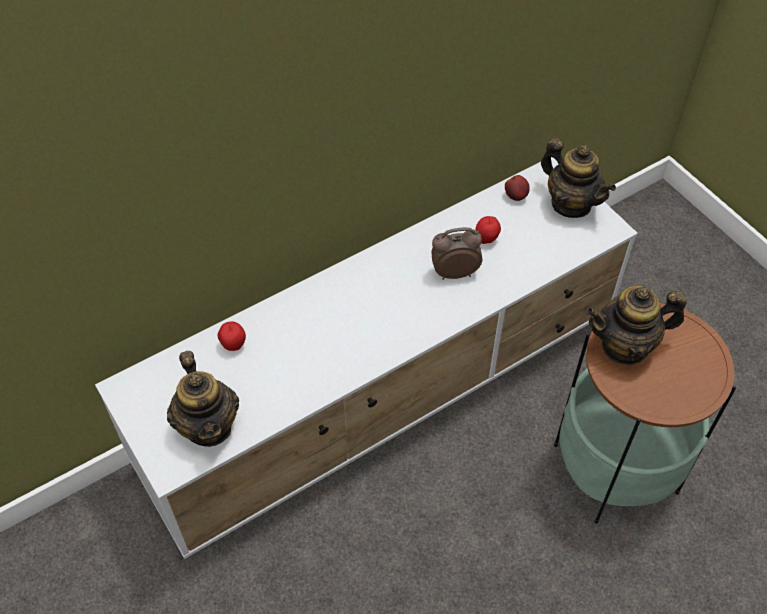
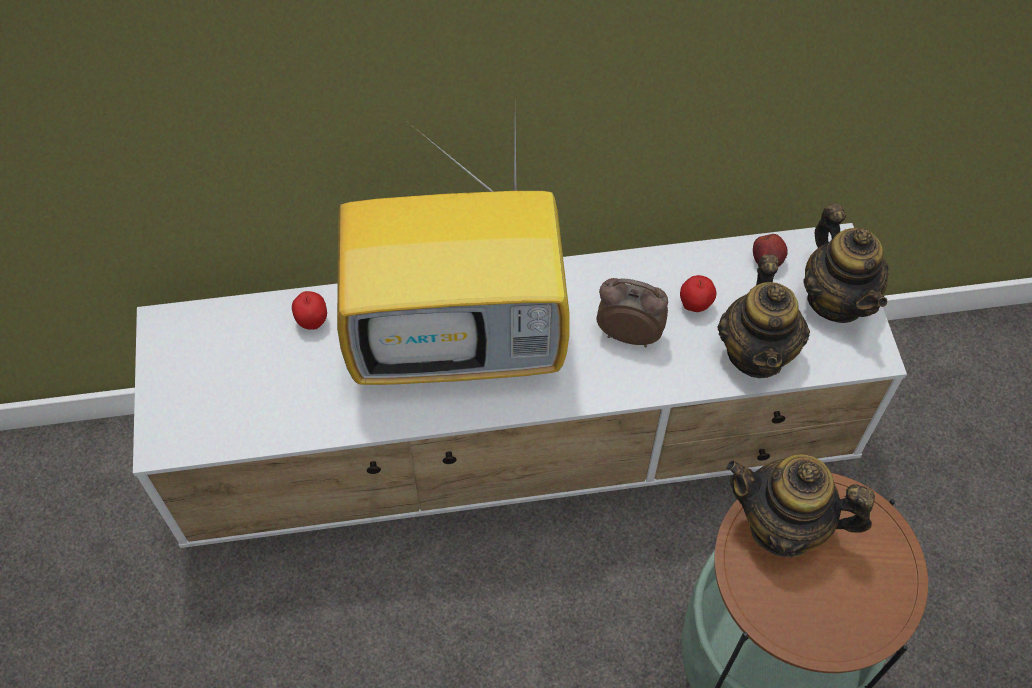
camera: 25 degrees right, 5 degrees up
(209, 426) = (232, 410): teapot -> teapot (756, 352)
(345, 316) = (461, 338): none -> television

